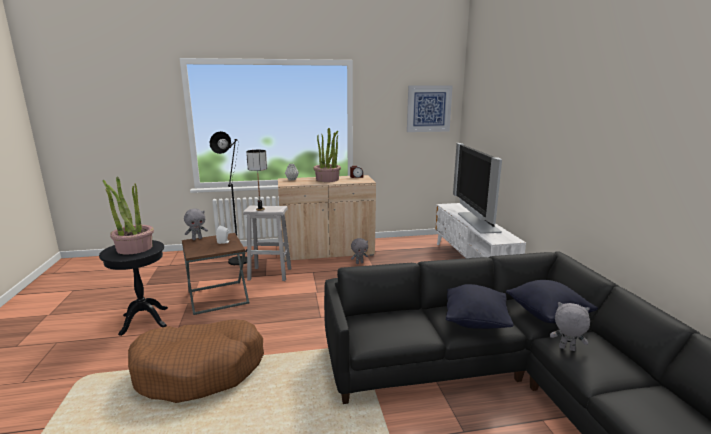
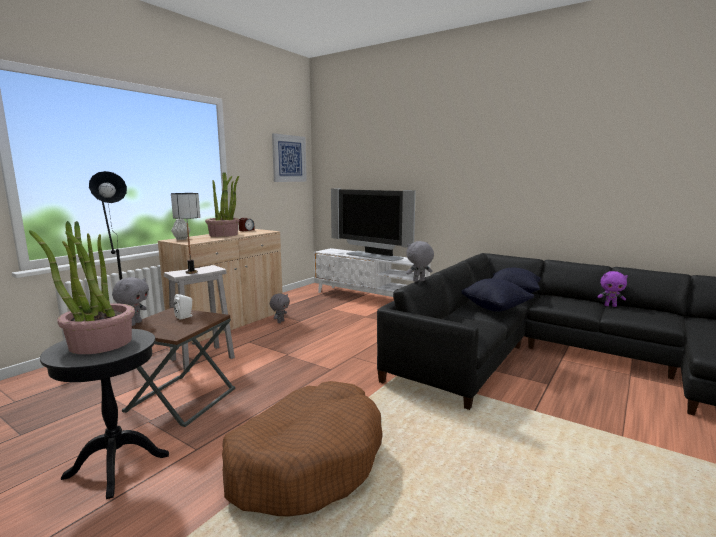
camera: 45 degrees left, 5 degrees down
(566, 349) = (556, 304): grey plush toy -> grey plush toy (419, 281)
(653, 387) = (610, 306): none -> purple plush toy

